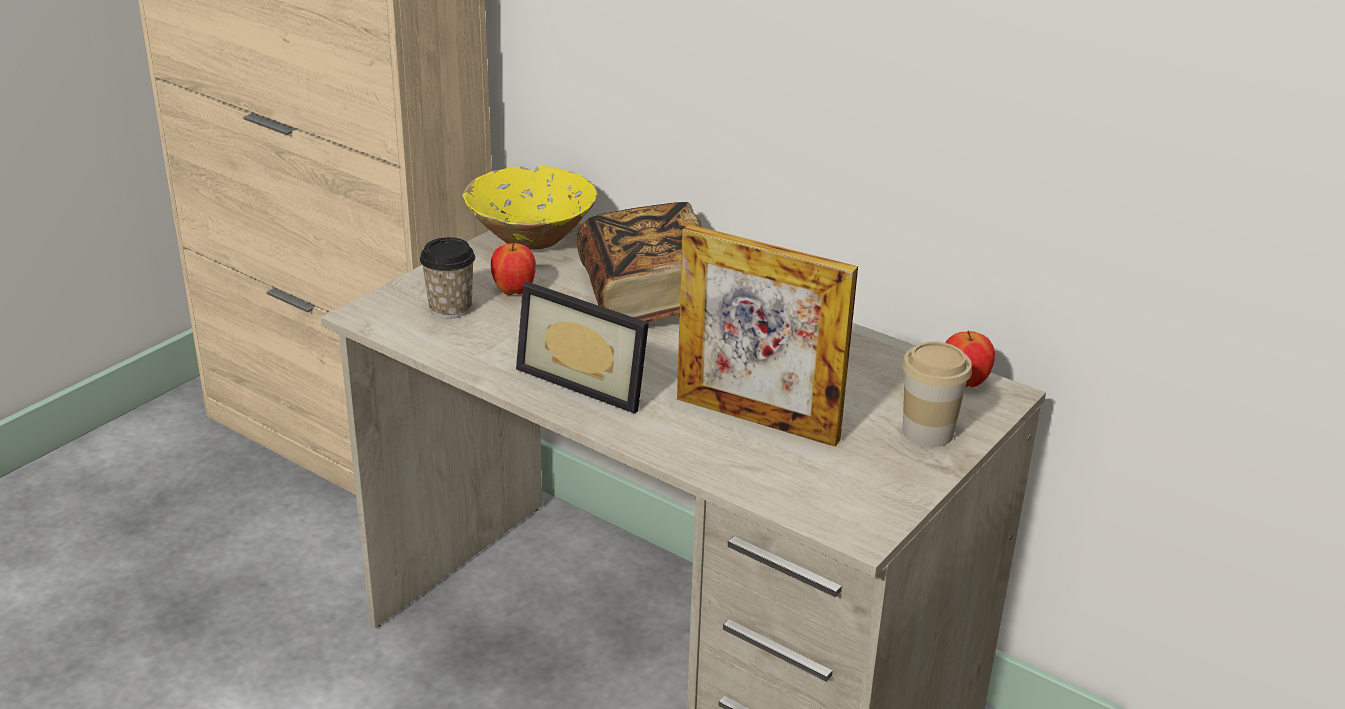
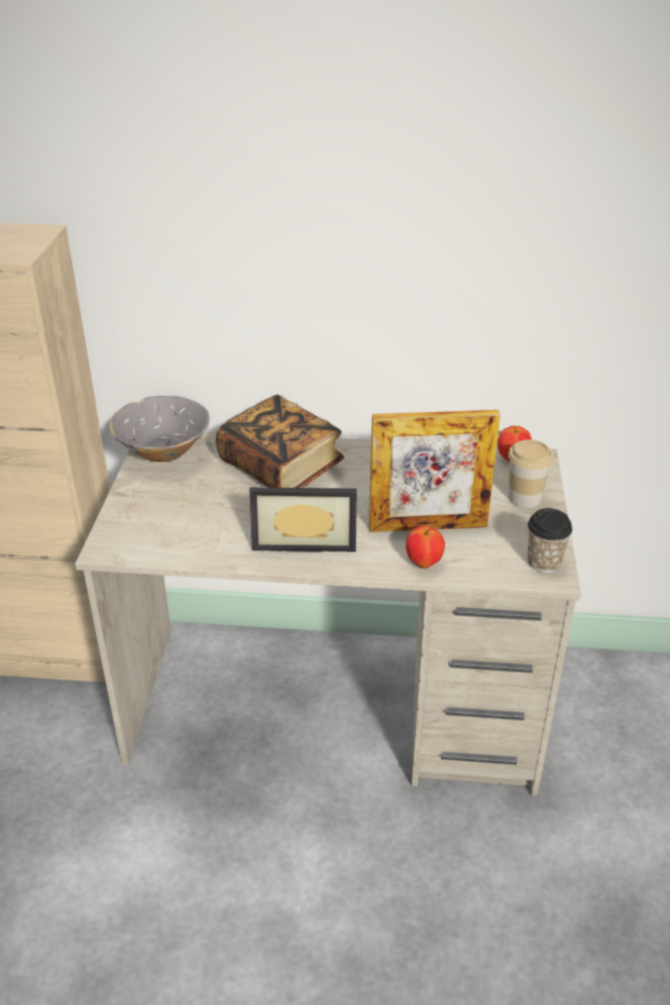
camera: 30 degrees left, 5 degrees up
(450, 308) = (161, 523): cup -> cup (544, 562)
(514, 291) = (191, 495): apple -> apple (423, 563)
(532, 239) = (164, 452): yellow bowl -> grey bowl

